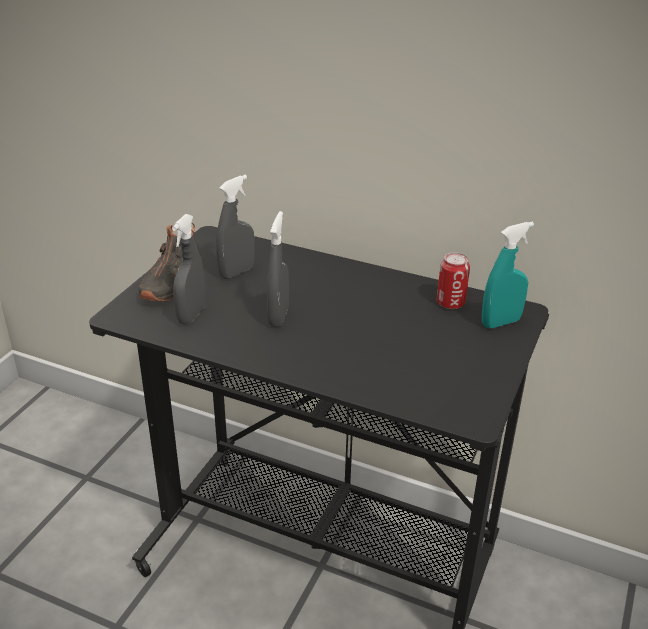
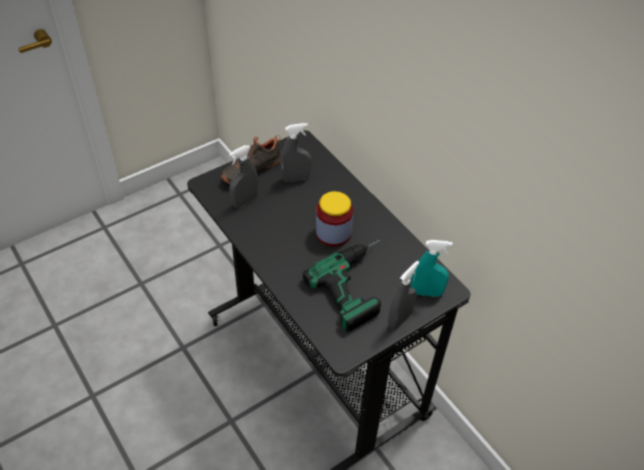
camera: 30 degrees right, 15 degrees up
(278, 317) = (292, 225): grey spray bottle -> grey spray bottle (399, 320)
(337, 307) = (333, 233): none -> jar
(420, 343) = (360, 284): none -> power drill
(450, 303) = (407, 262): can -> none

